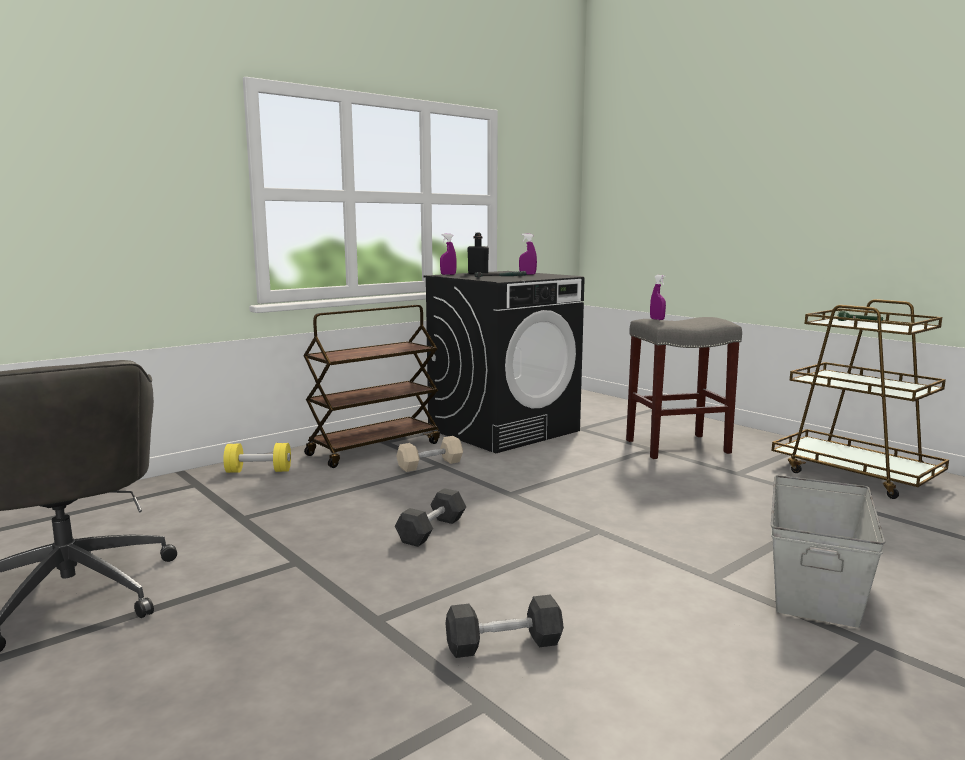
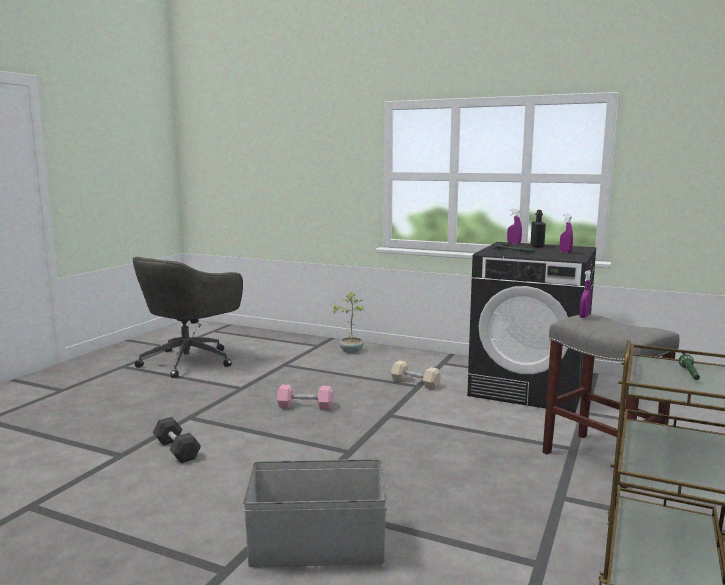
camera: 65 degrees right, 0 degrees up
(258, 471) = (351, 350): yellow dumbbell -> potted plant
(374, 448) = (425, 363): brown cart -> none
(431, 530) = (305, 406): black dumbbell -> pink dumbbell

